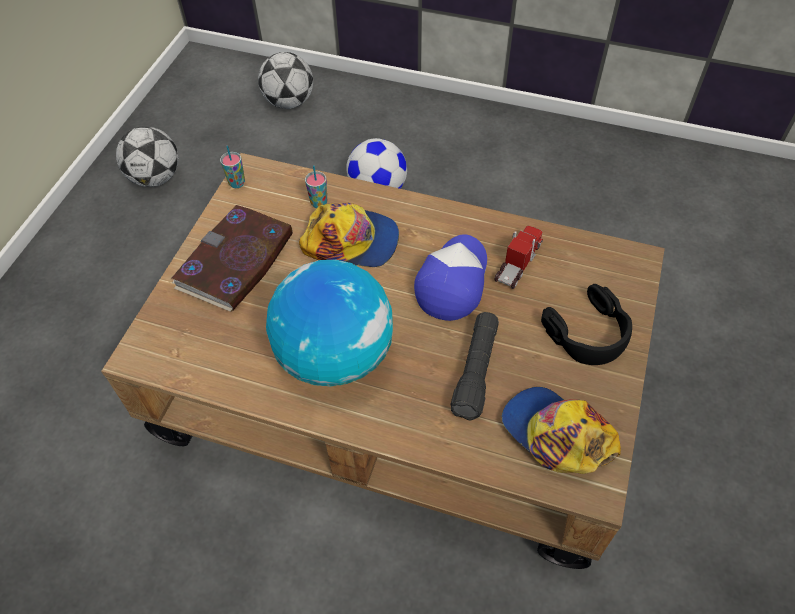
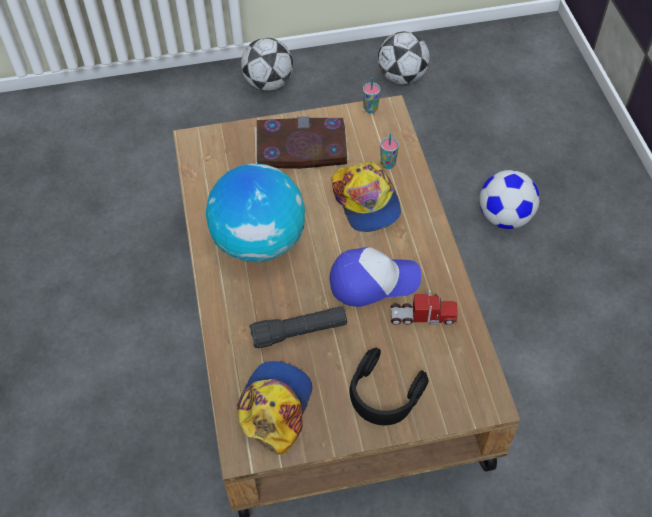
camera: 60 degrees right, 0 degrees up
(289, 102) = (549, 109): football -> football (268, 83)

